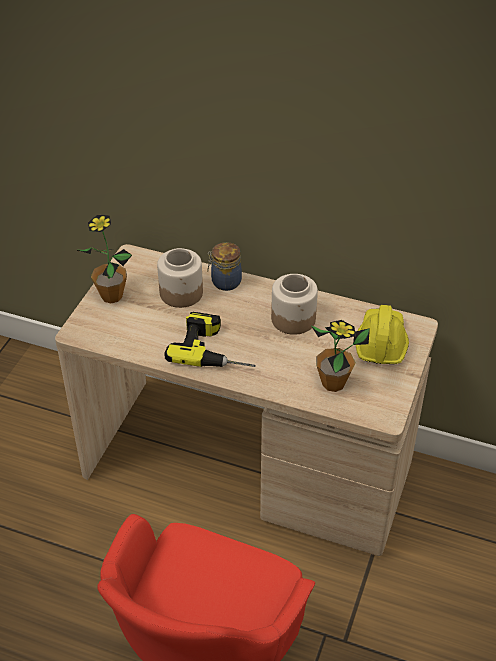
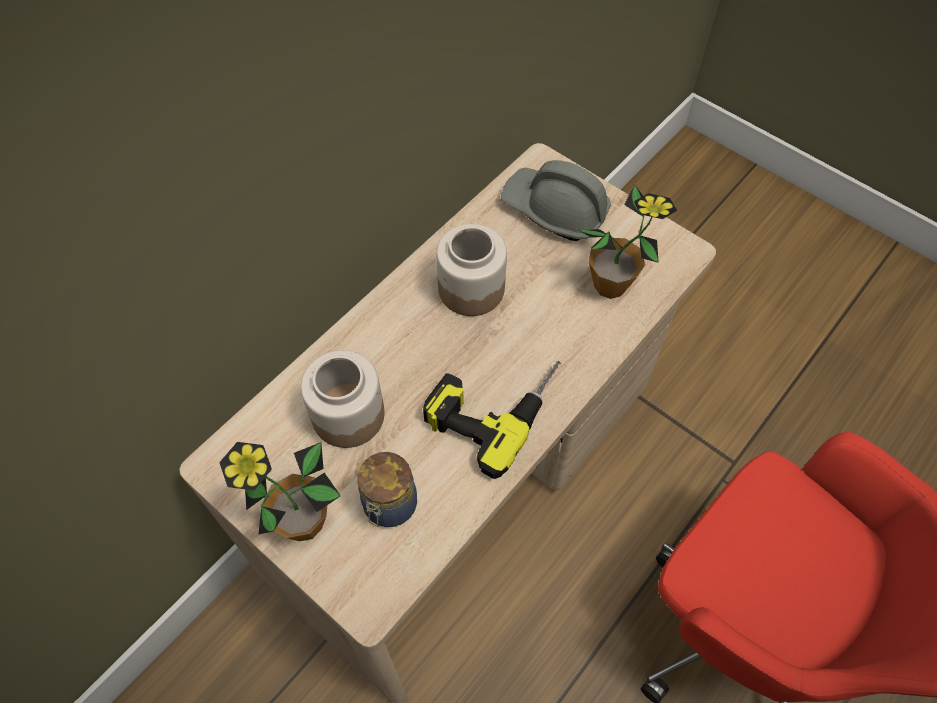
camera: 70 degrees left, 15 degrees up
(225, 282) = (352, 348): jar -> jar (389, 506)
(381, 342) = (554, 210): yellow hard hat -> grey hard hat

